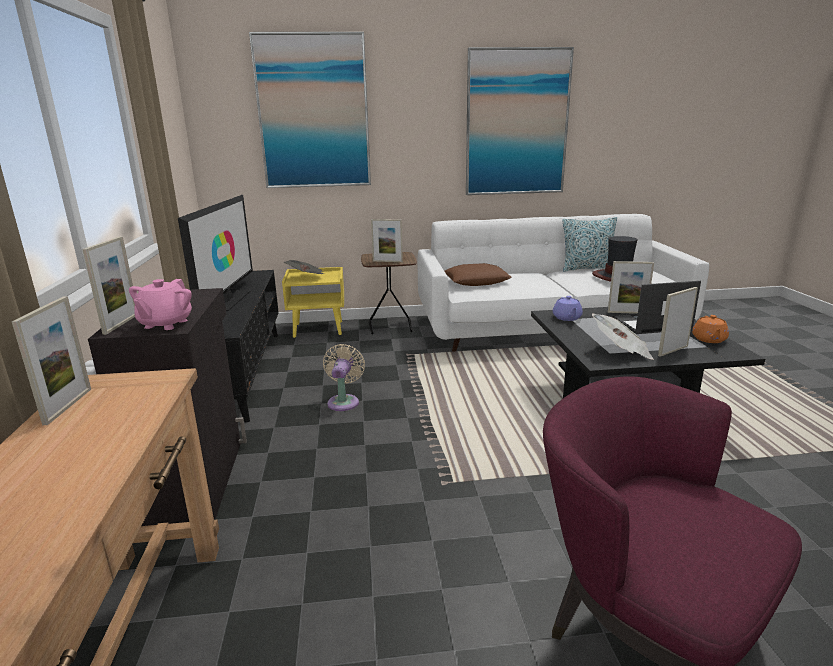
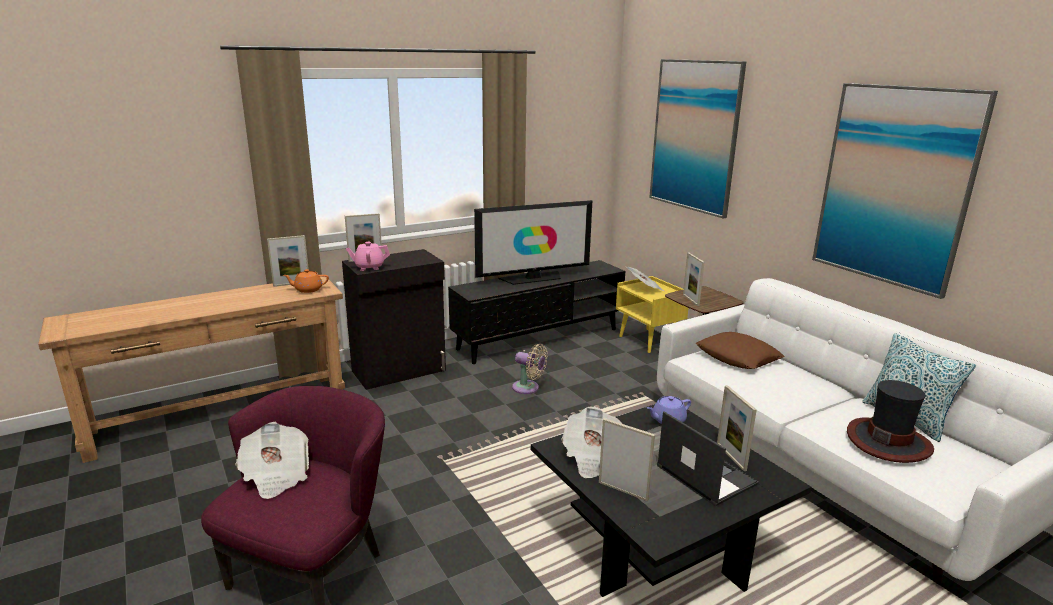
camera: 65 degrees right, 0 degrees up
(344, 401) = (528, 388): beige fan -> beige fan turned 45 degrees clockwise
(645, 537) = (276, 475): none -> newspaper
(709, 339) = (686, 518): orange teapot -> orange teapot (307, 289)

